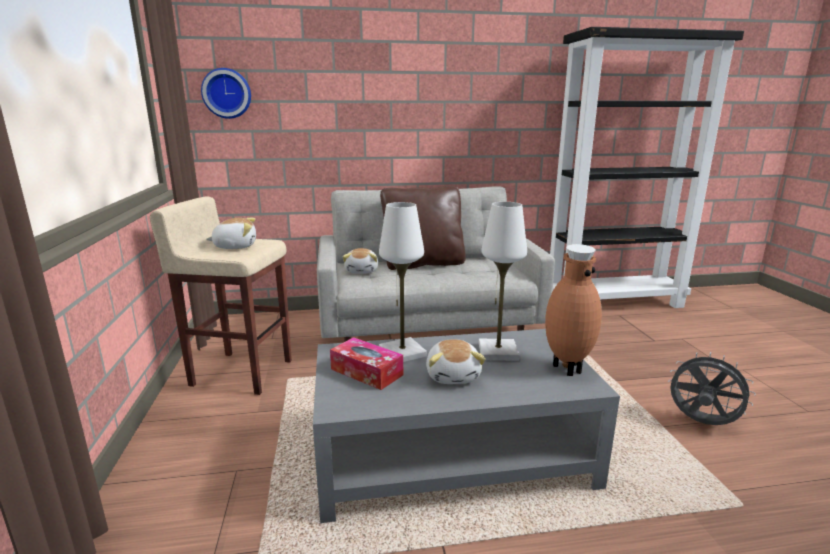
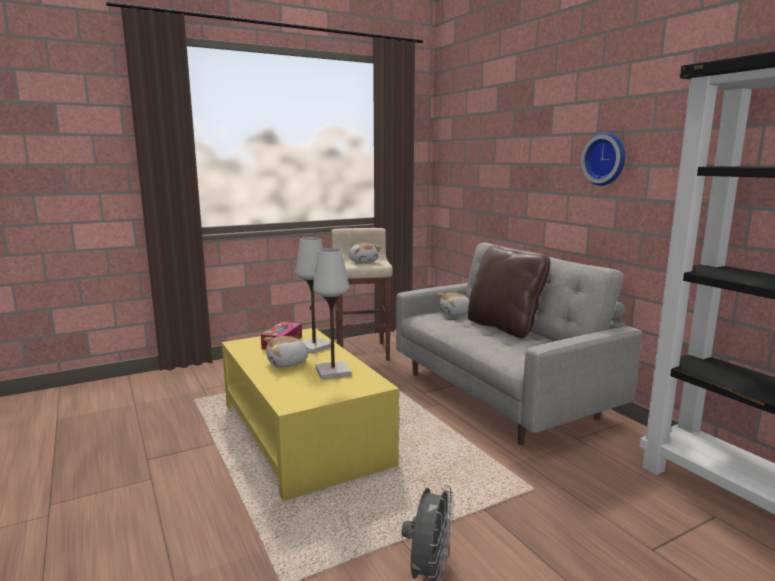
camera: 70 degrees right, 5 degrees down
(227, 93) = (453, 157): wall clock -> wall clock (606, 159)
(451, 454) = (303, 433): grey coffee table -> yellow coffee table
(566, 368) = (317, 395): brown vase -> none

